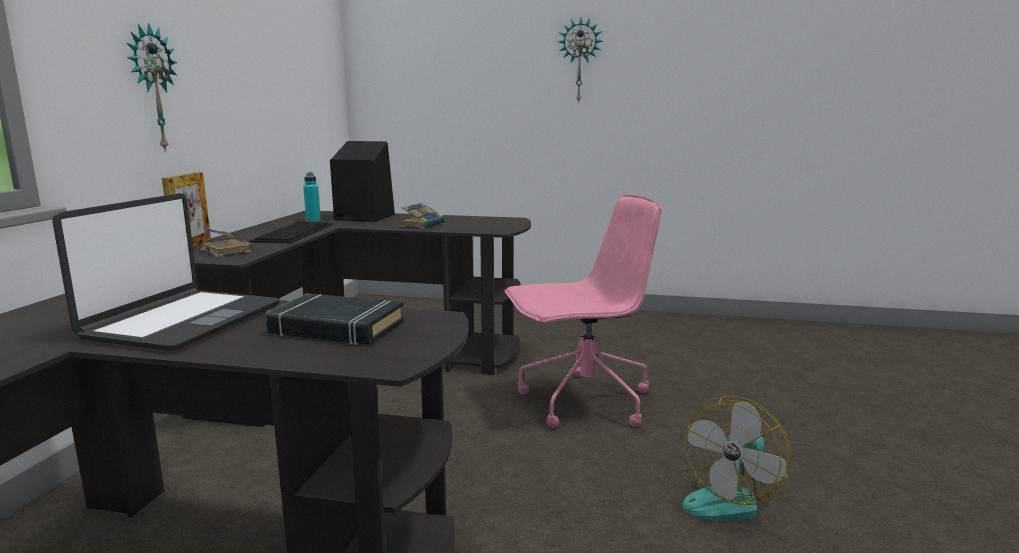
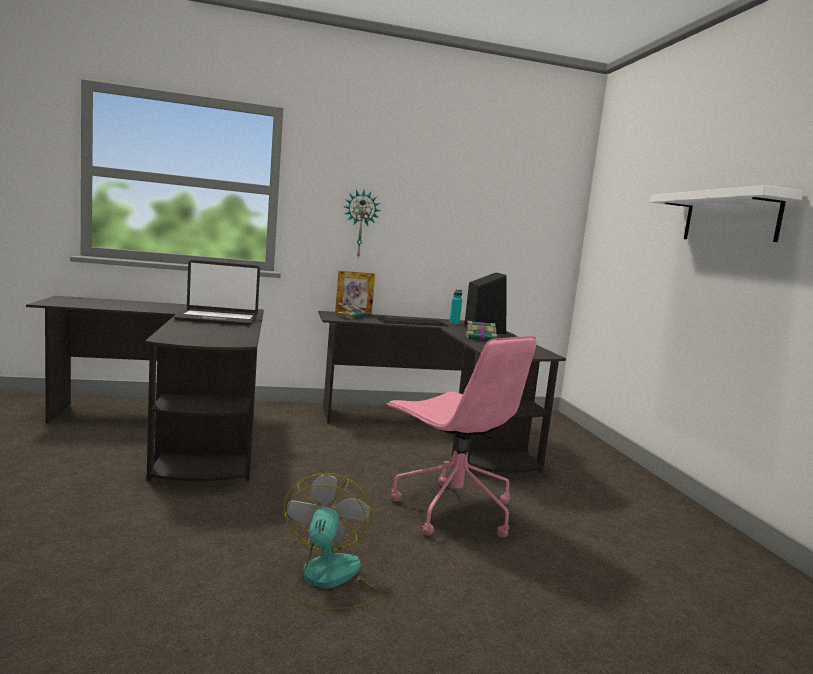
camera: 65 degrees right, 5 degrees down
(336, 328) = (216, 332): black book -> none
(580, 60) = (730, 217): wall clock -> white shelf
(728, 498) = (329, 581): fan -> fan turned 75 degrees clockwise

